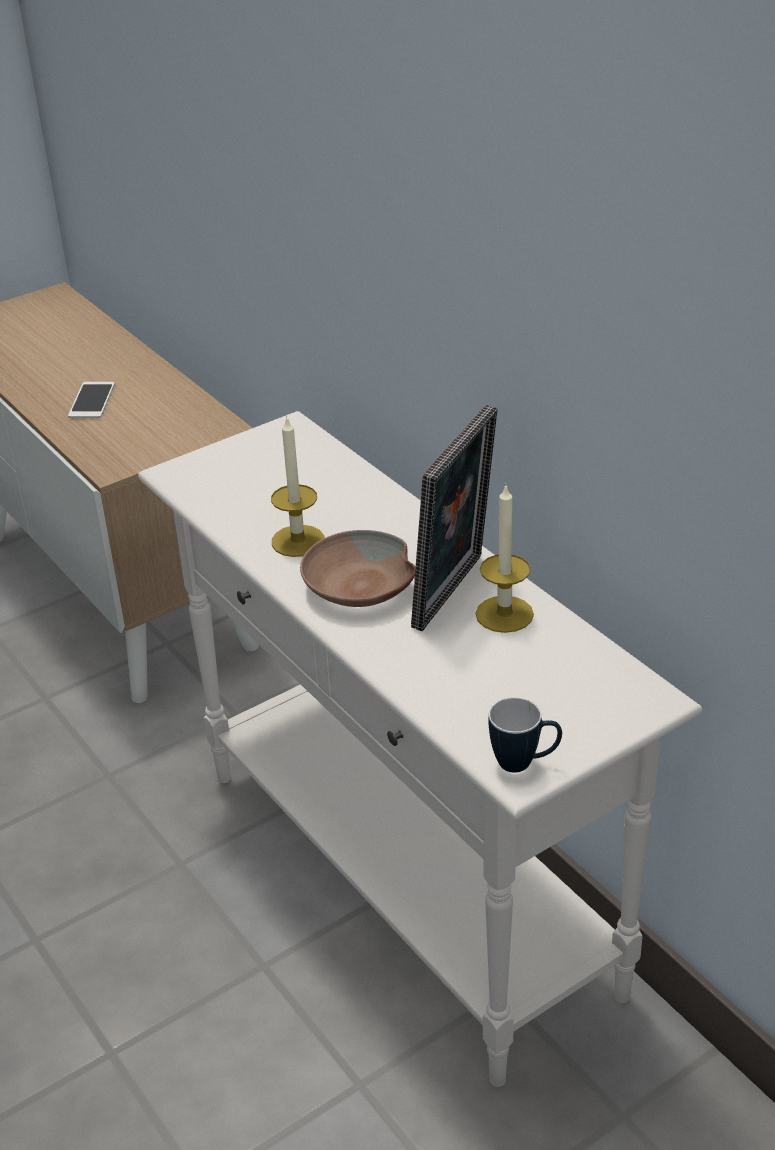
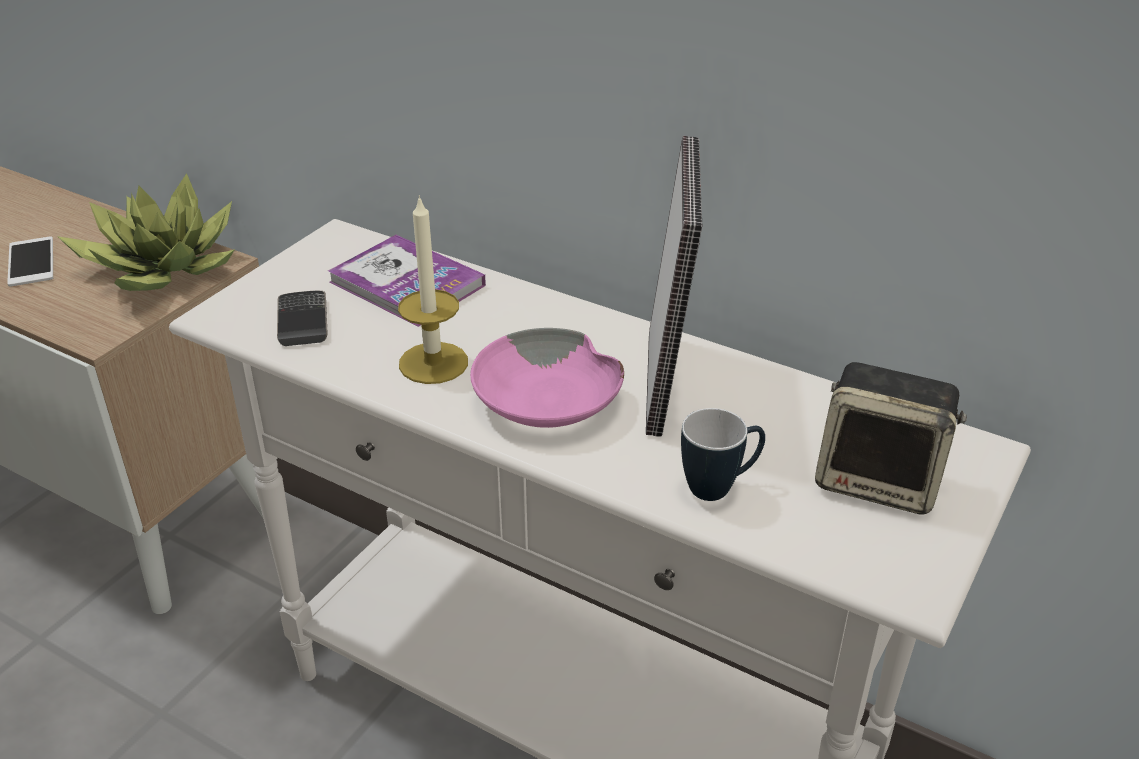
camera: 25 degrees left, 0 degrees up
(180, 424) = (162, 268): none -> potted plant
(226, 490) = (303, 322): none -> phone
(317, 475) = (407, 283): none -> book
(359, 587) = (548, 401): brown bowl -> pink bowl
(504, 614) = (740, 394): candle -> none
(524, 763) = (906, 569): mug -> mug (720, 487)
(557, 701) = (880, 481): none -> speaker

